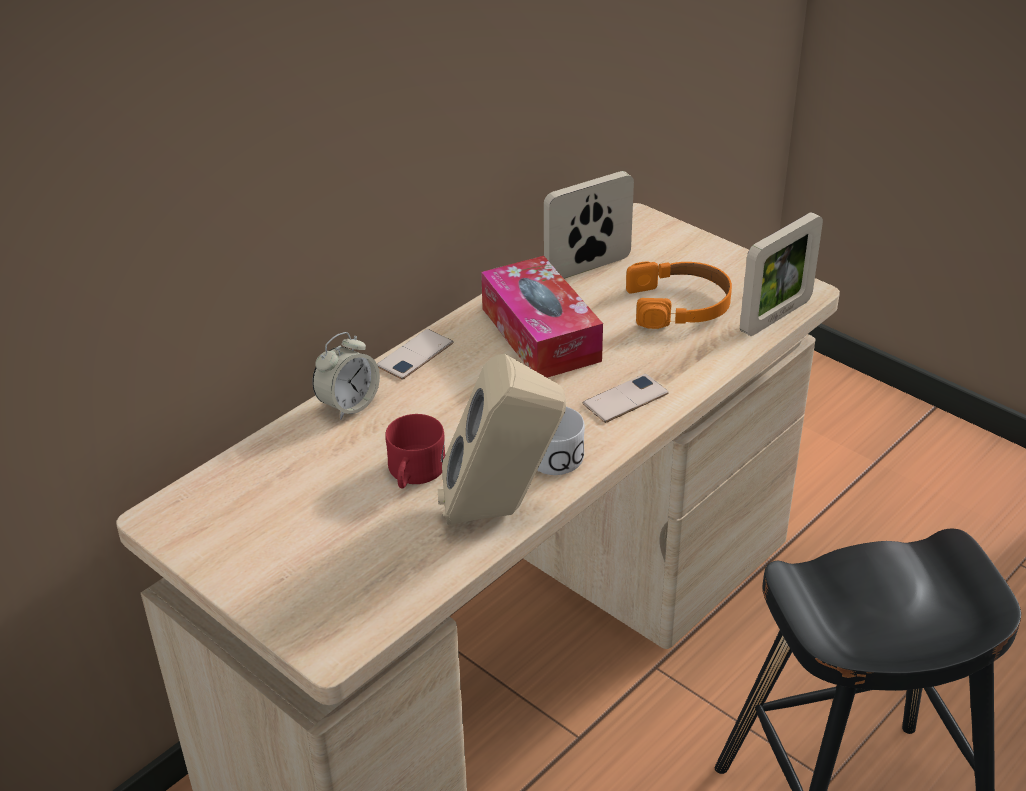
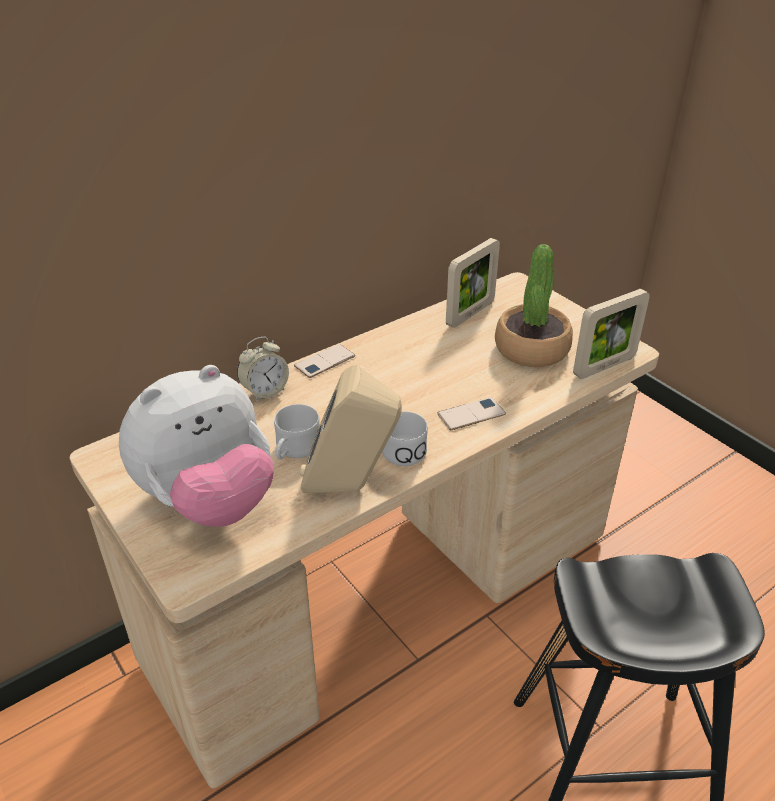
camera: 10 degrees right, 0 degrees up
(325, 552) = (209, 501): none -> plush toy
(414, 475) = (294, 450): red mug -> white mug
(540, 334) = (421, 358): tissue box -> none
(587, 267) = (470, 314): picture frame -> picture frame turned 150 degrees clockwise
(679, 305) = (532, 349): orange headphones -> potted plant

